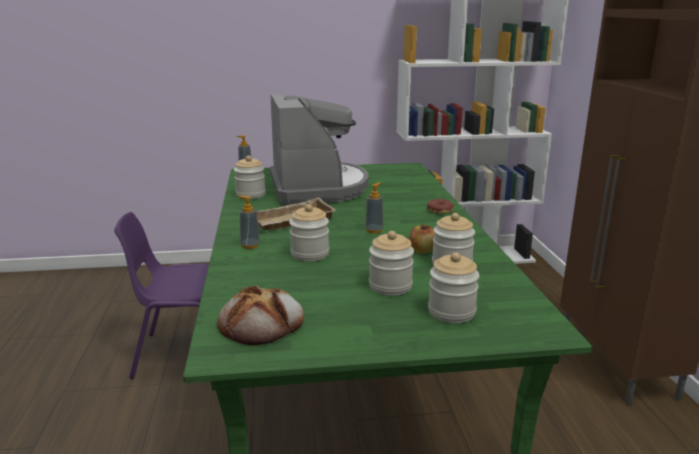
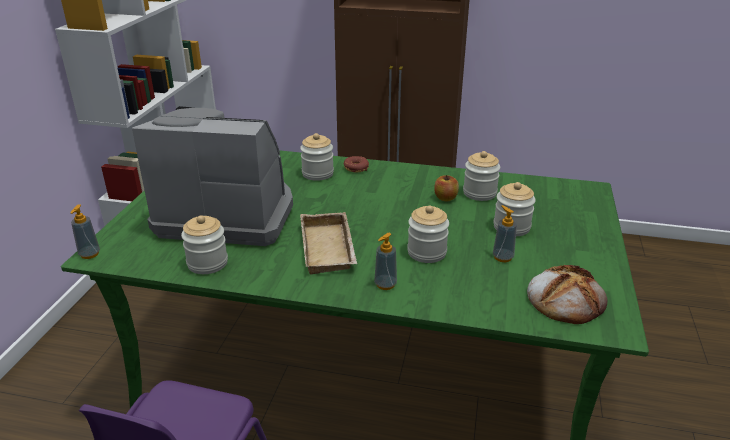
camera: 70 degrees left, 10 degrees up
(374, 230) = (385, 209): soap dispenser -> soap dispenser (502, 257)
(451, 312) = (561, 213): jar -> jar (317, 173)

